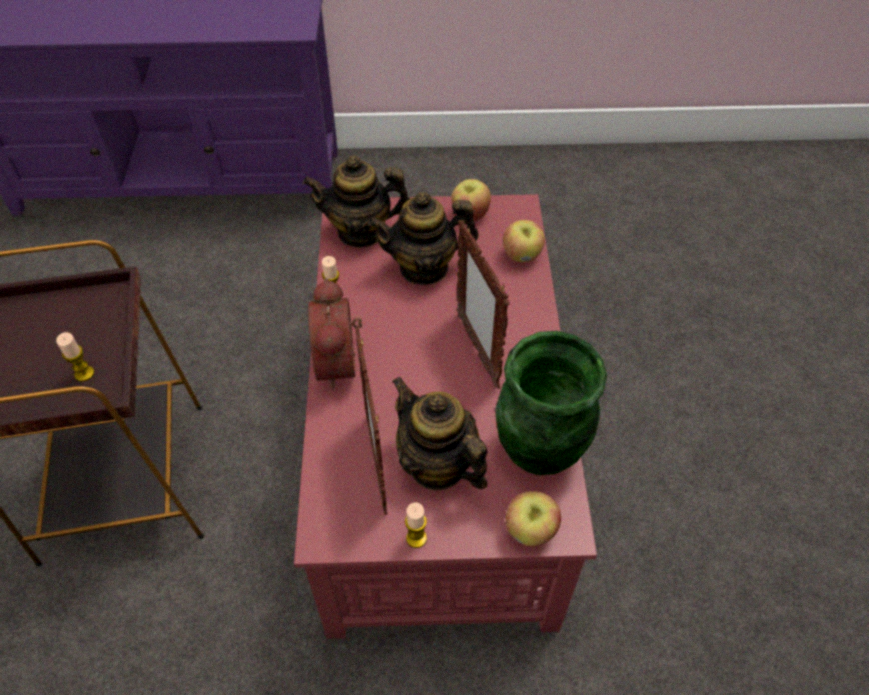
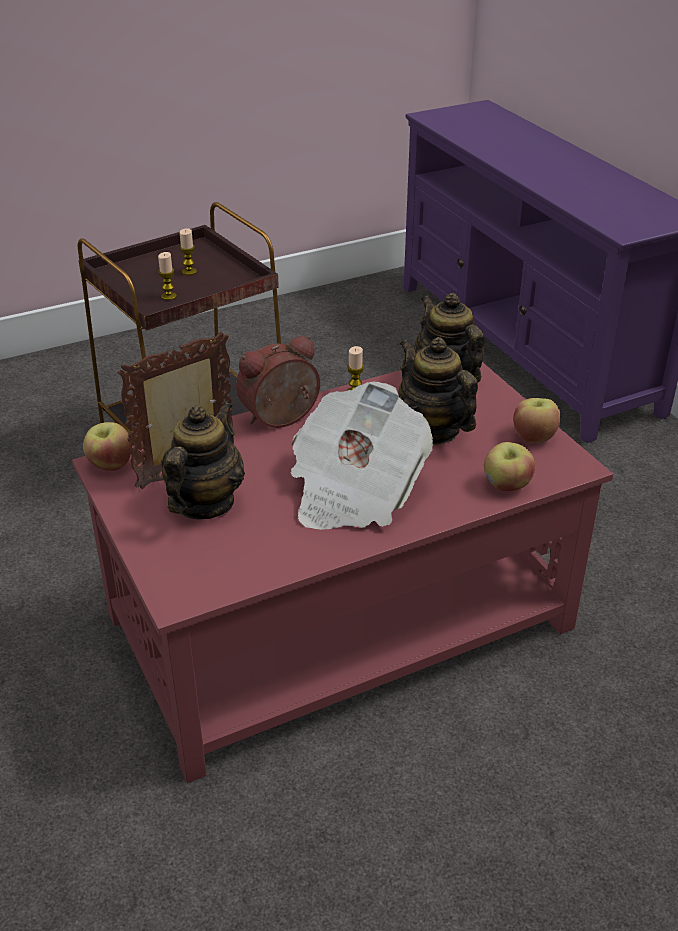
camera: 65 degrees right, 15 degrees down
(416, 538) = (123, 513): candle -> candle (189, 272)
(477, 349) = (354, 490): picture frame -> newspaper
(530, 530) = (163, 577): apple -> apple (110, 464)
(539, 452) = (255, 561): green vase -> none

